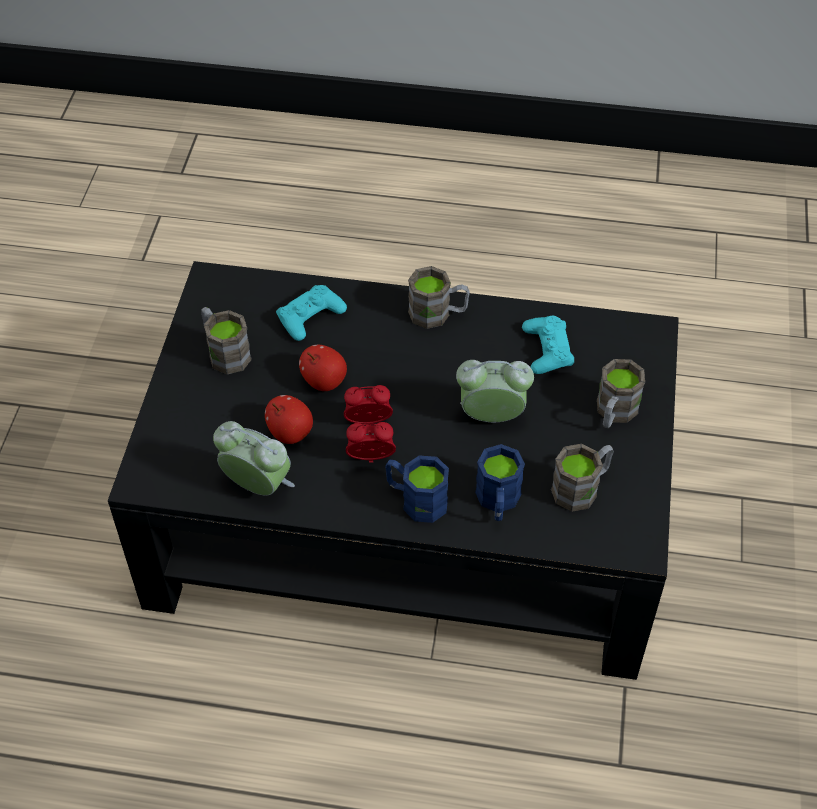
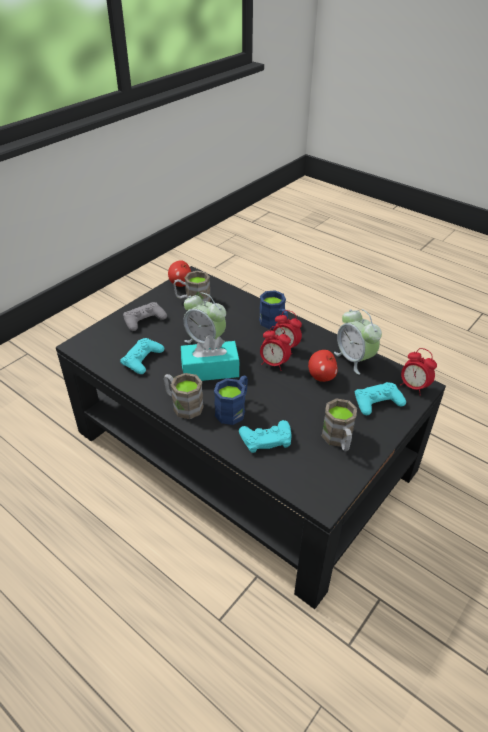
camera: 150 degrees left, 10 degrees down
(154, 474) = (413, 387): none -> alarm clock
(196, 426) = (377, 402): none -> turquoise game controller
(324, 381) = (284, 395): apple -> apple (180, 284)
(446, 374) = (210, 370): none -> turquoise tissue box
(498, 502) = (236, 309): blue mug -> blue mug (233, 409)
(614, 413) = (144, 320): brown mug -> grey game controller

